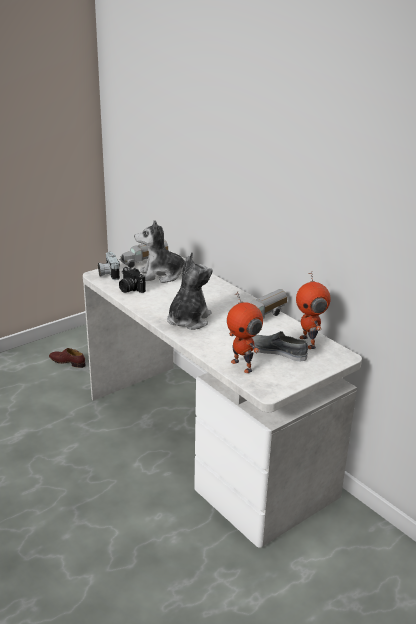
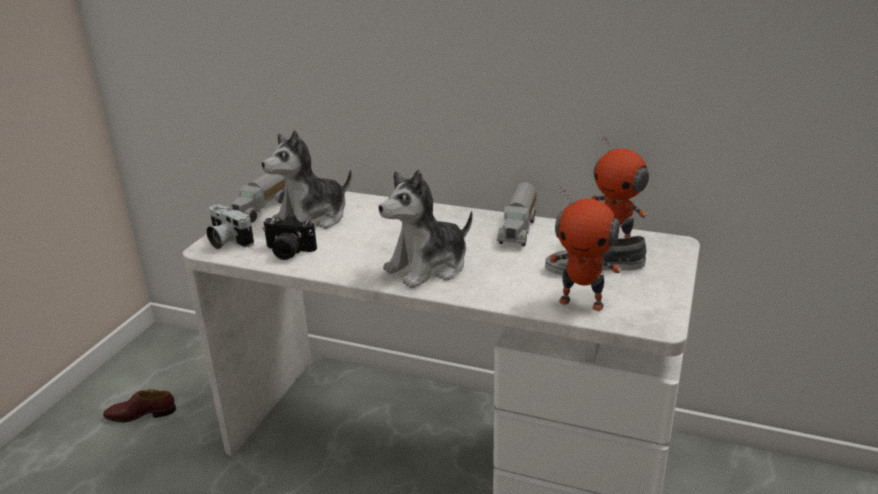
camera: 30 degrees left, 0 degrees up
(188, 320) = (428, 267): plush toy -> plush toy turned 120 degrees counterclockwise

